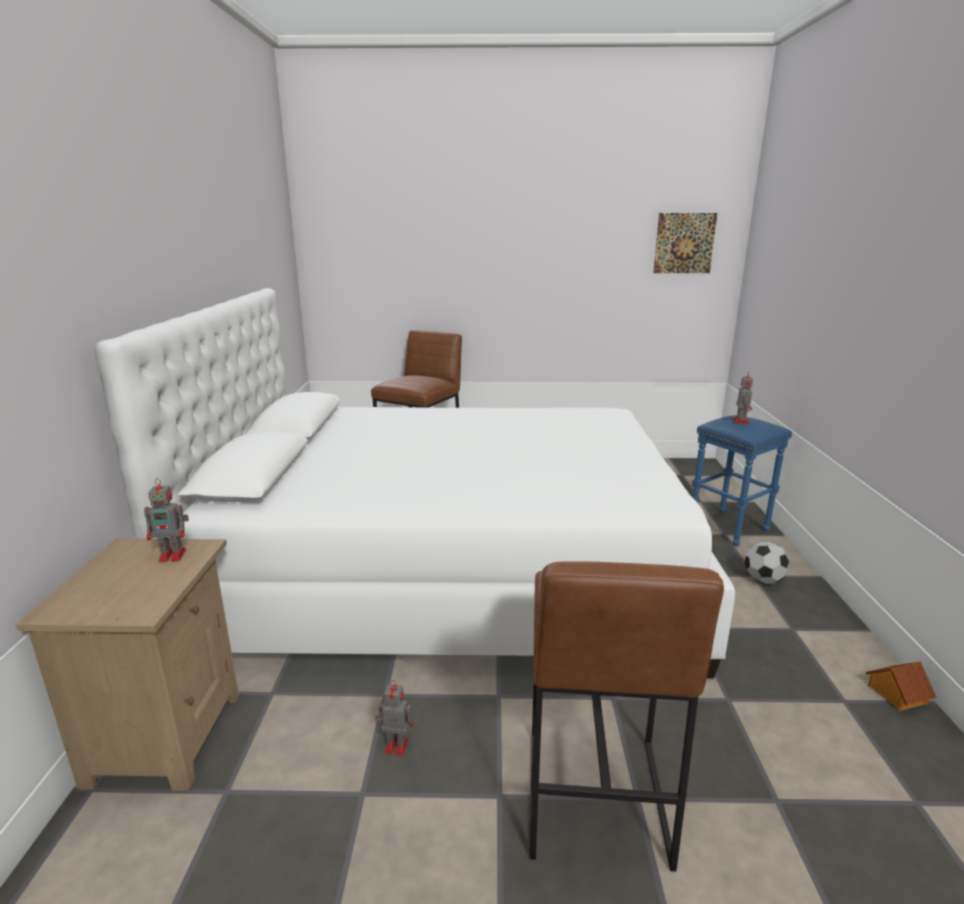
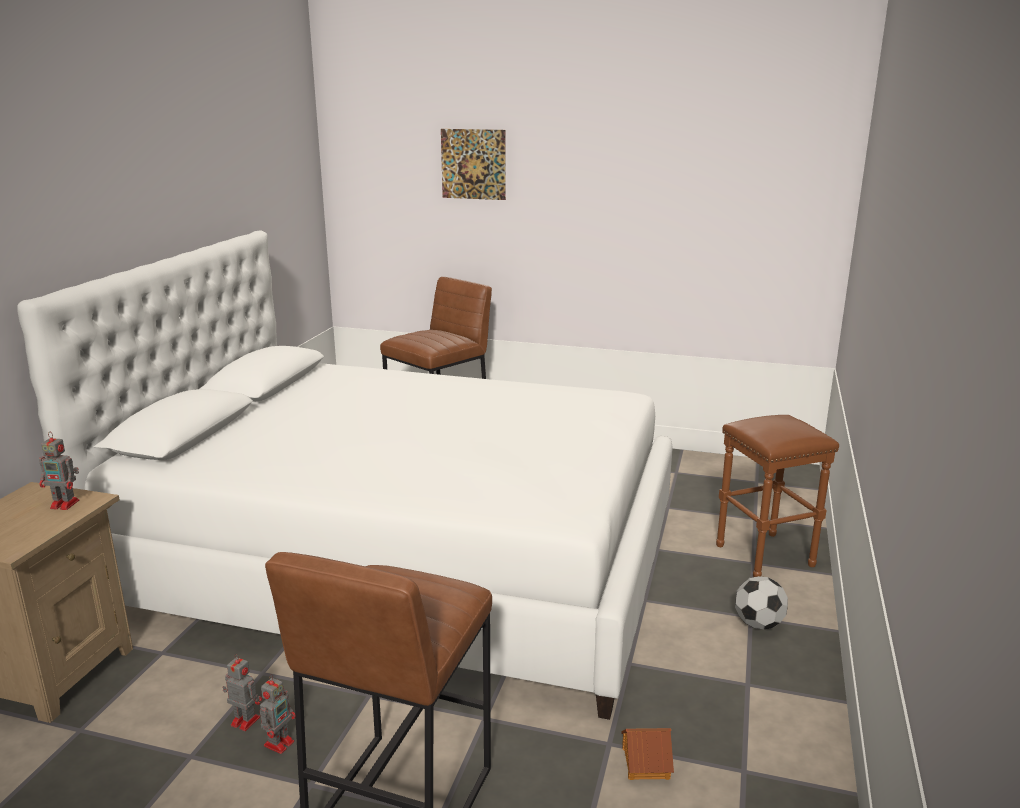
camera: 15 degrees right, 0 degrees up
(684, 243) = (774, 187): picture -> picture (473, 164)
(728, 526) = (765, 554): blue stool -> brown stool
(740, 421) = (773, 424): toy robot -> toy robot (280, 742)
(896, 694) = (814, 776): toy house -> toy house (644, 762)

